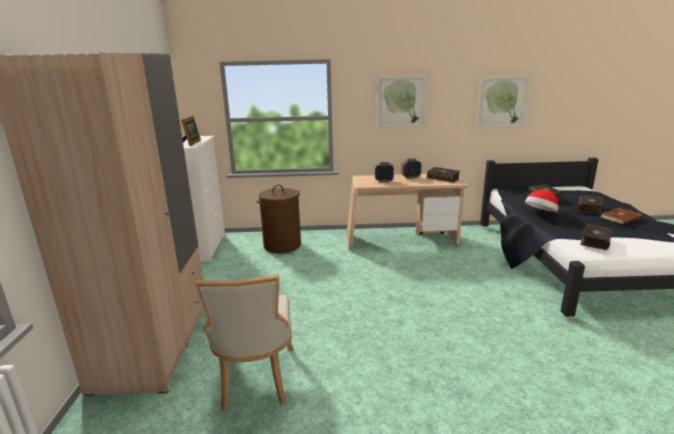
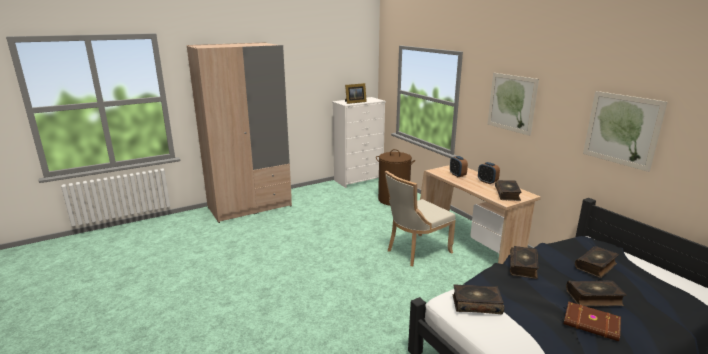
camera: 60 degrees right, 0 degrees up
(256, 380) = (239, 240): beige chair -> beige chair (416, 251)
(540, 213) = (523, 266): hat -> book

